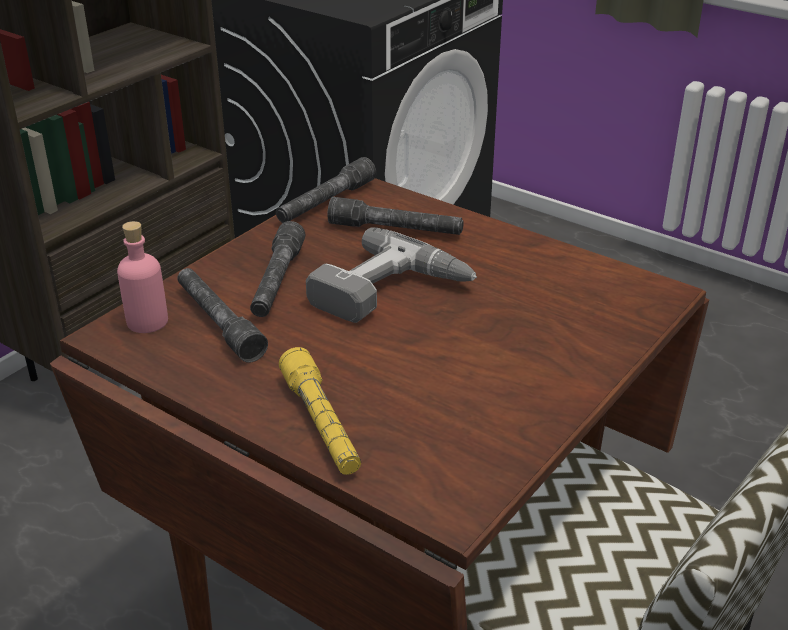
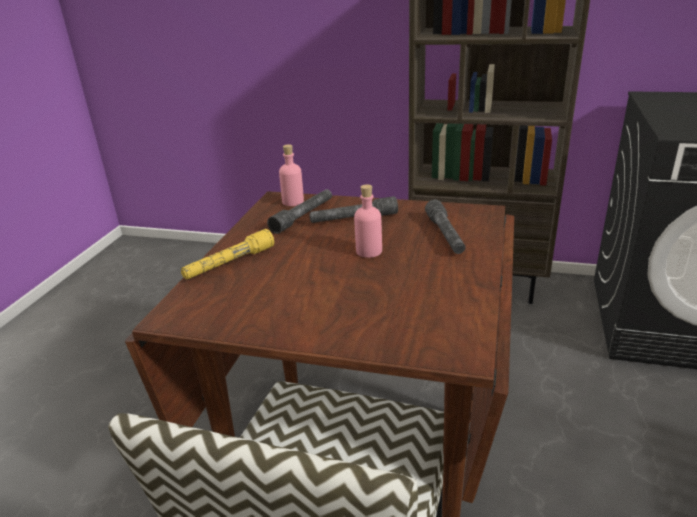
camera: 70 degrees right, 5 degrees down
(325, 203) = (453, 208): grey flashlight -> none
(391, 293) = (369, 251): power drill -> pink bottle

